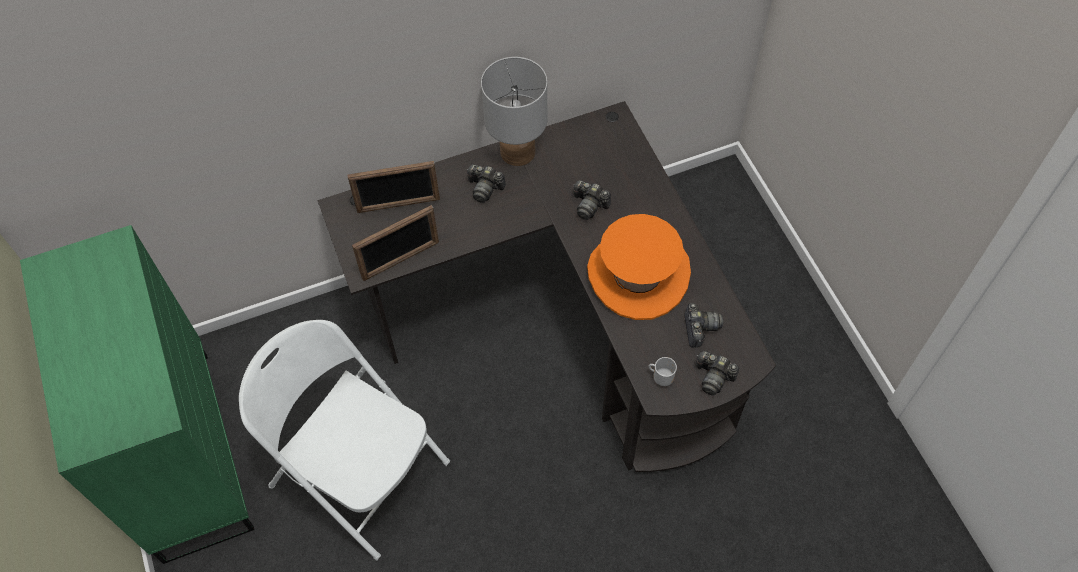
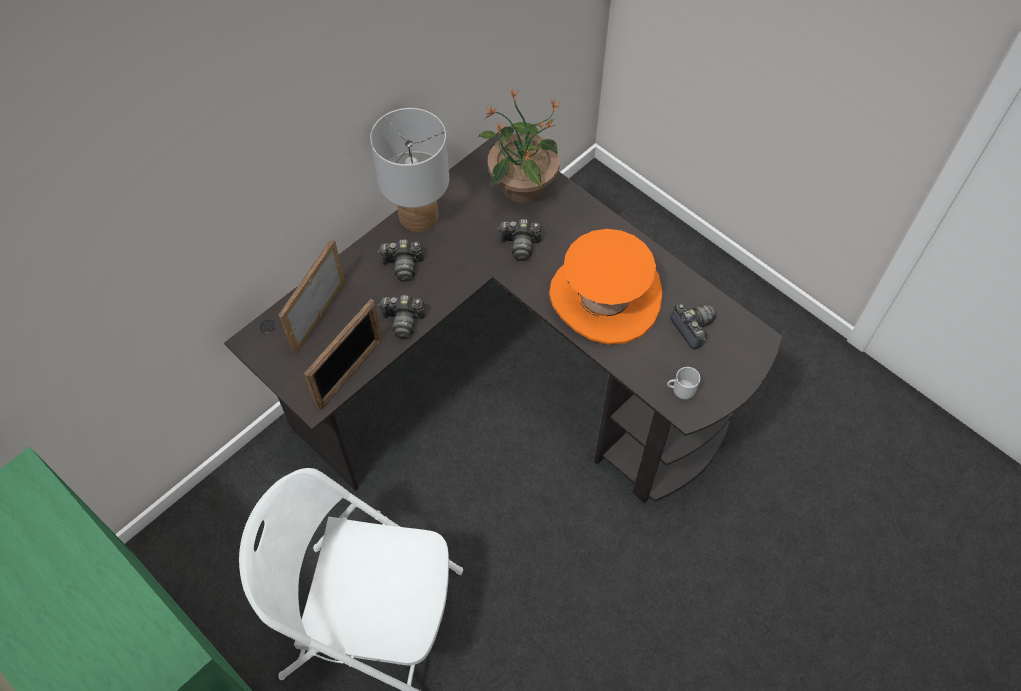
camera: 25 degrees left, 0 degrees up
(398, 205) = (318, 315): picture frame -> picture frame turned 150 degrees clockwise
(615, 157) = (521, 187): none -> potted plant
(713, 377) = (730, 370): camera -> camera (403, 321)

